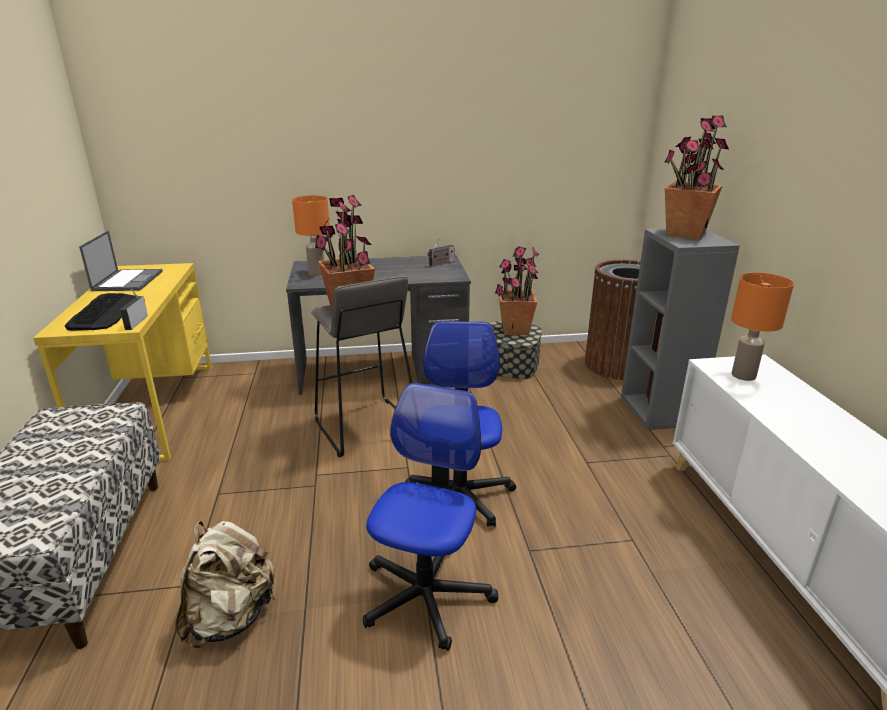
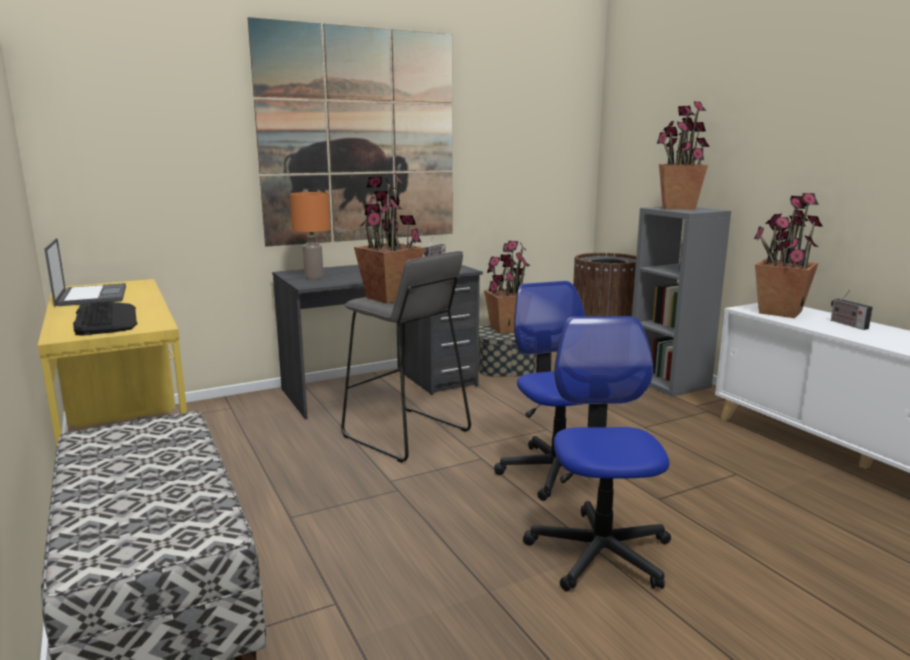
camera: 20 degrees left, 10 degrees down
(137, 322) = (162, 322): radio -> radio (846, 324)
(231, 617) = (414, 619): beige backpack -> none
(377, 139) = (360, 137): none -> picture
(744, 376) = (779, 312): orange table lamp -> potted plant

